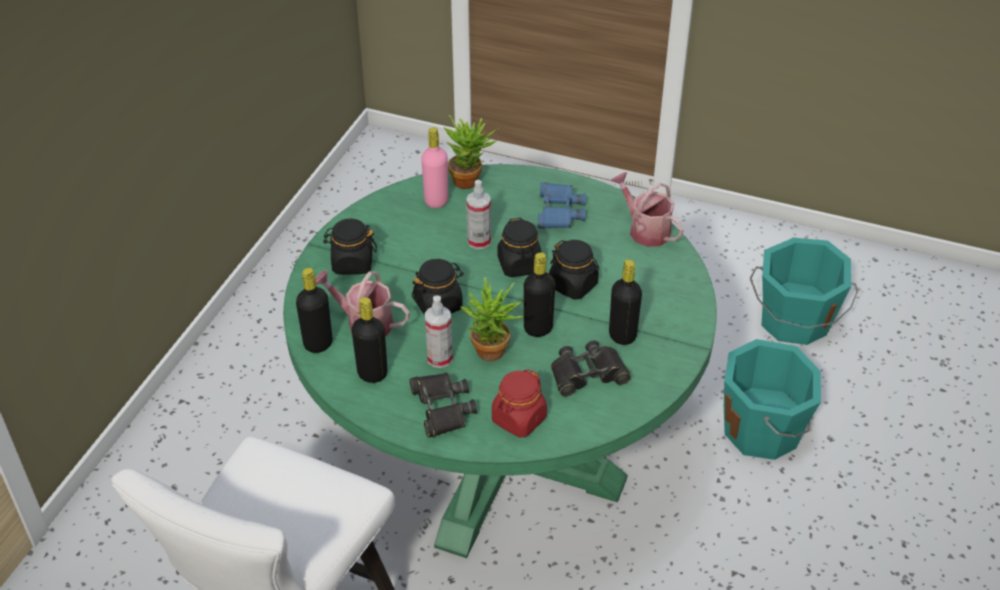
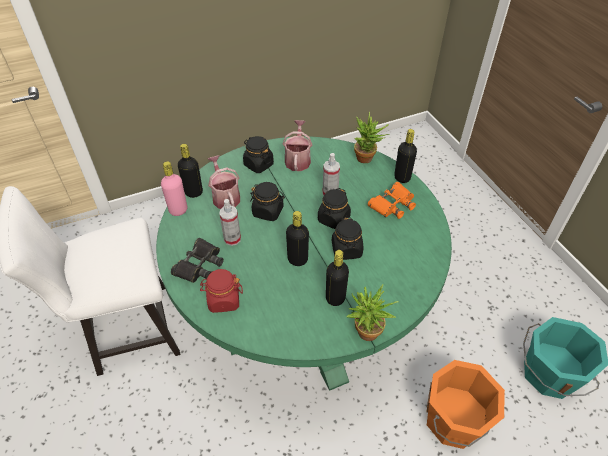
camera: 45 degrees right, 5 degrees up
(372, 374) = (195, 224): black bottle -> black bottle (402, 177)
(436, 201) = (337, 159): pink bottle -> pink bottle (178, 210)
(491, 356) = (256, 256): potted plant -> potted plant (365, 335)
(559, 211) = (392, 204): blue binoculars -> orange binoculars
(587, 374) = (288, 304): black binoculars -> none
(645, 230) = (428, 247): watering can -> watering can (298, 159)
(763, 431) = (454, 421): turquoise bucket -> orange bucket

